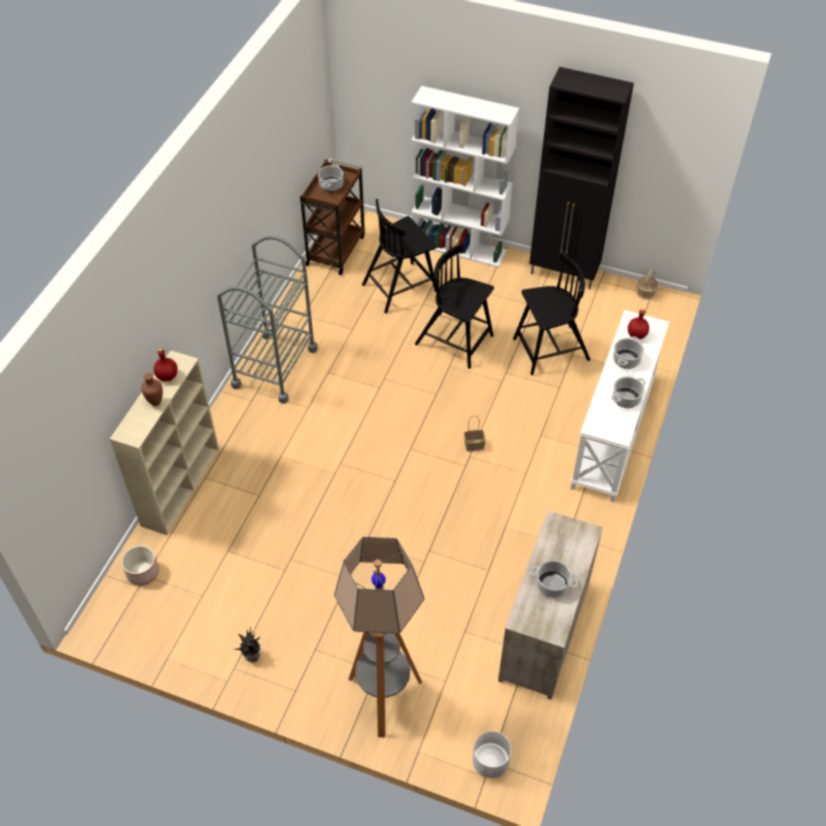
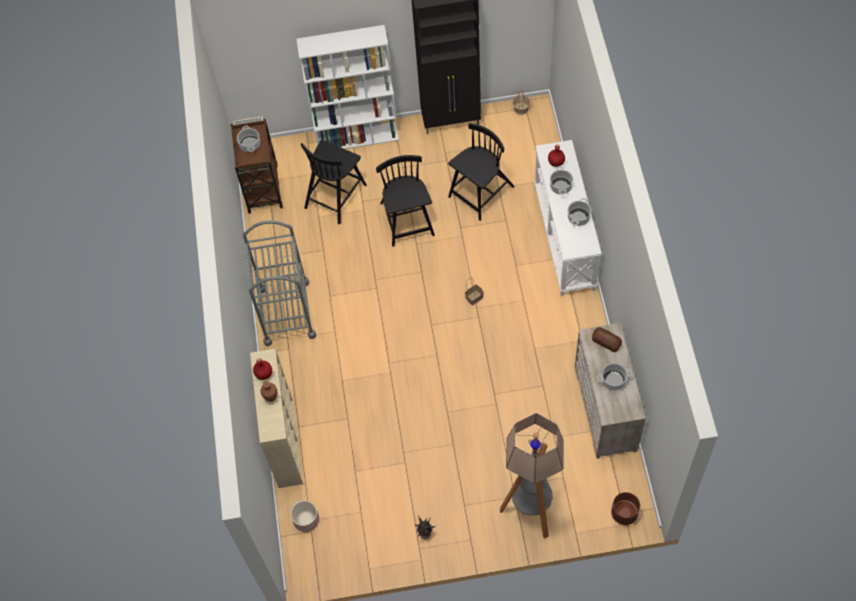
camera: 25 degrees left, 10 degrees up
(455, 341) = (407, 220): black chair -> black chair turned 75 degrees clockwise
(490, 762) = (624, 513): white planter -> brown planter
(571, 539) = (606, 342): none -> bread

